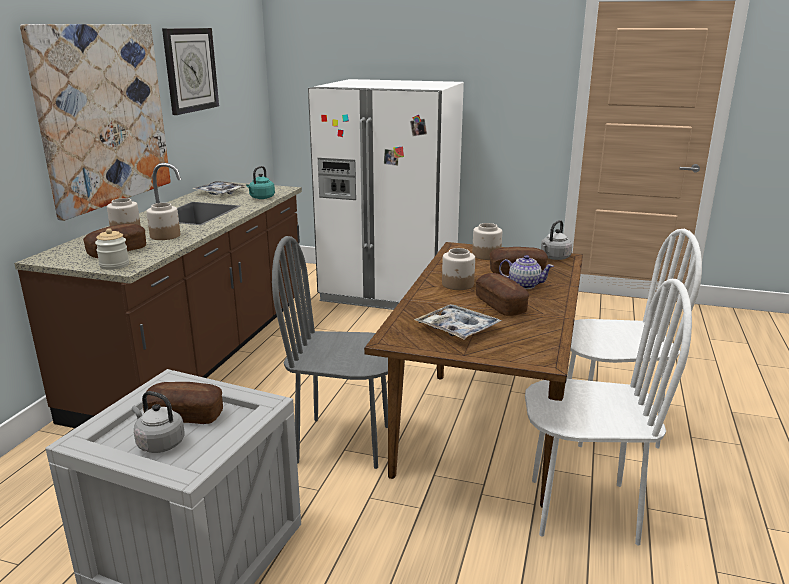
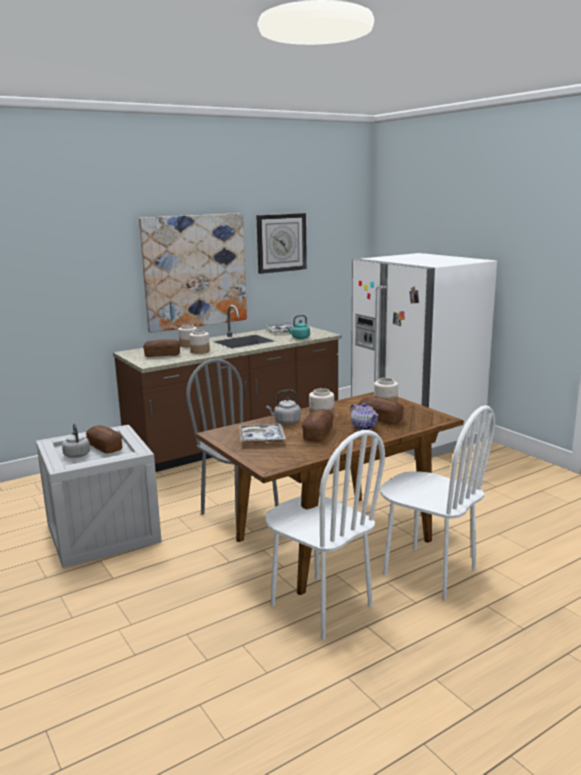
camera: 40 degrees right, 5 degrees down
(114, 265) = (147, 362): jar -> none
(554, 258) = (432, 417): grey kettle -> grey kettle (285, 422)

